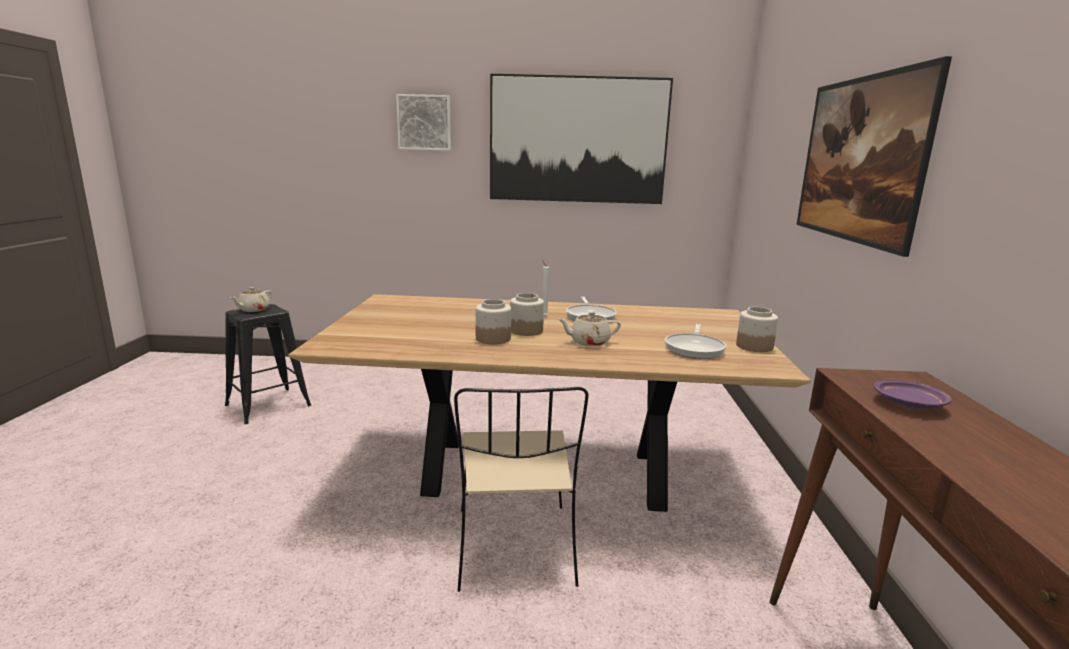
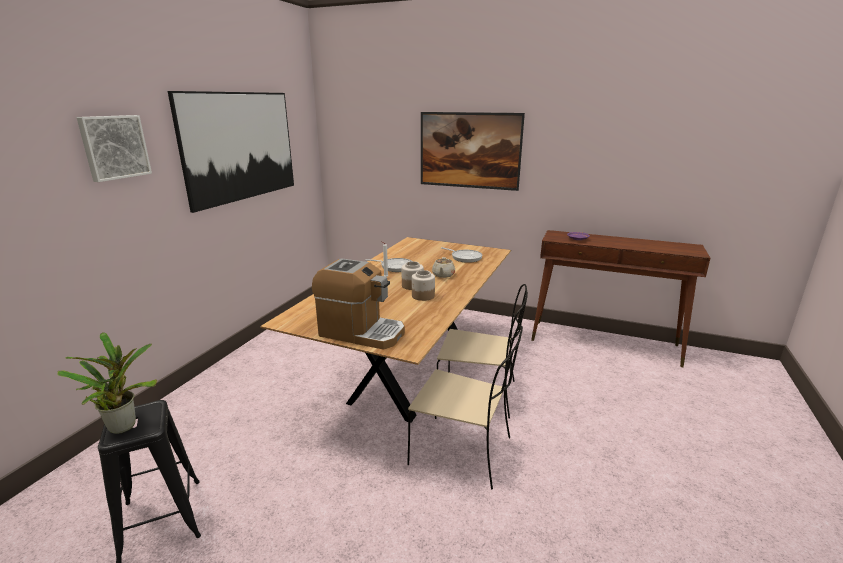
camera: 70 degrees left, 5 degrees up
(253, 309) = (124, 424): beige teapot -> potted plant
(365, 325) = (361, 332): none -> coffee machine
(366, 552) = (463, 451): none -> beige chair
(754, 346) = (467, 247): jar -> none

